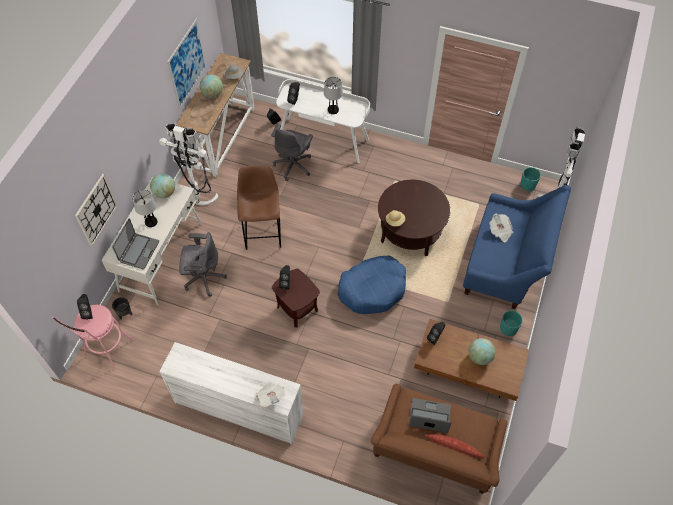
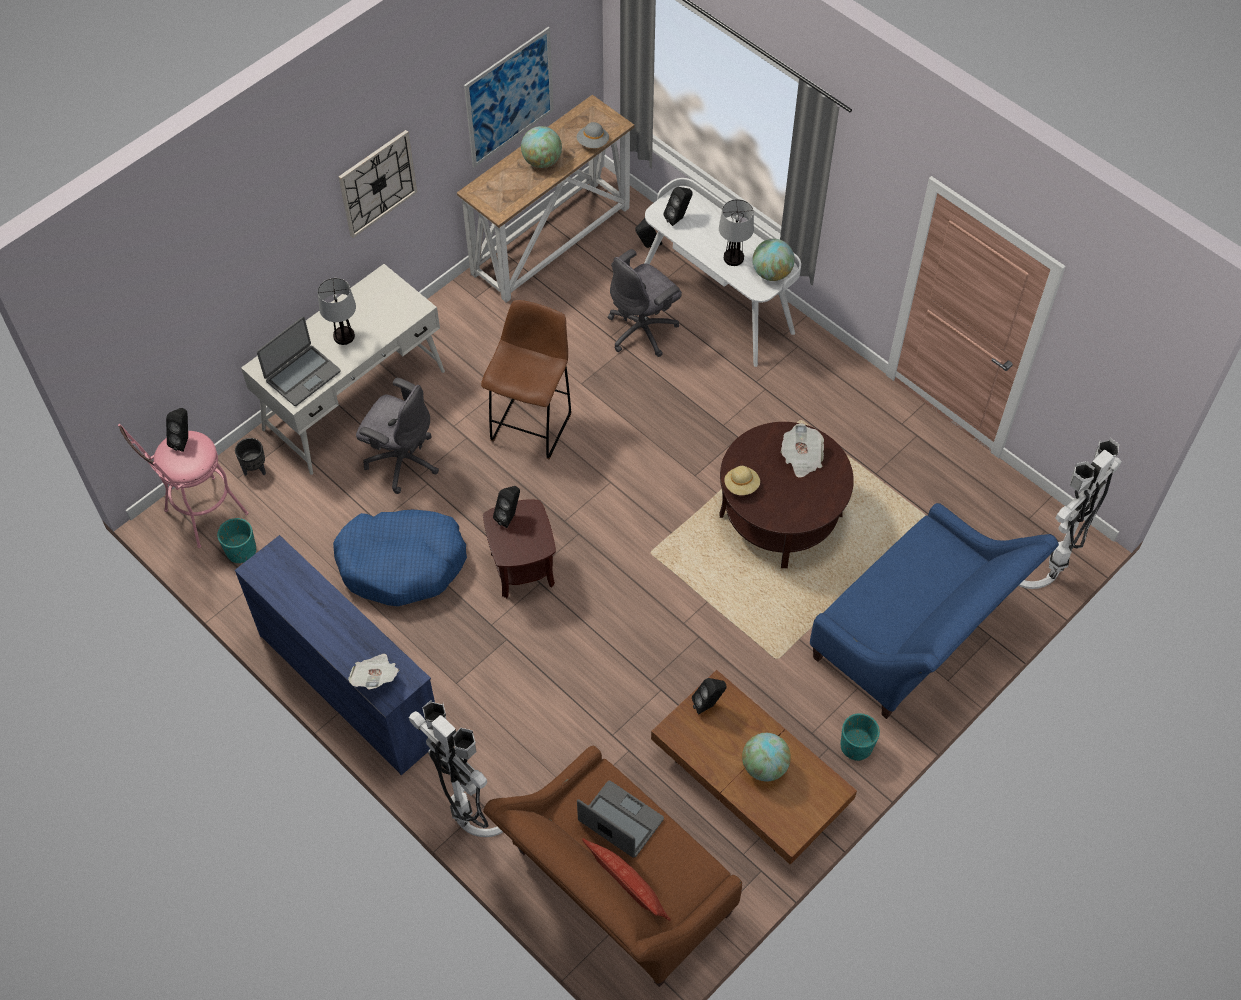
camera: 25 degrees right, 0 degrees up
(96, 210) = (253, 285): wall clock -> wall clock (377, 183)
(165, 193) = (388, 297): globe -> globe (771, 273)
(199, 201) = (458, 333): white floor lamp -> white floor lamp (468, 821)
(238, 408) = (350, 685): white dresser -> blue dresser
(372, 289) = (662, 587): blue dog bed -> blue dog bed (402, 563)
(500, 231) = (914, 574): newspaper -> newspaper (801, 458)
(527, 185) = (1036, 517): turquoise planter -> turquoise planter (241, 551)

